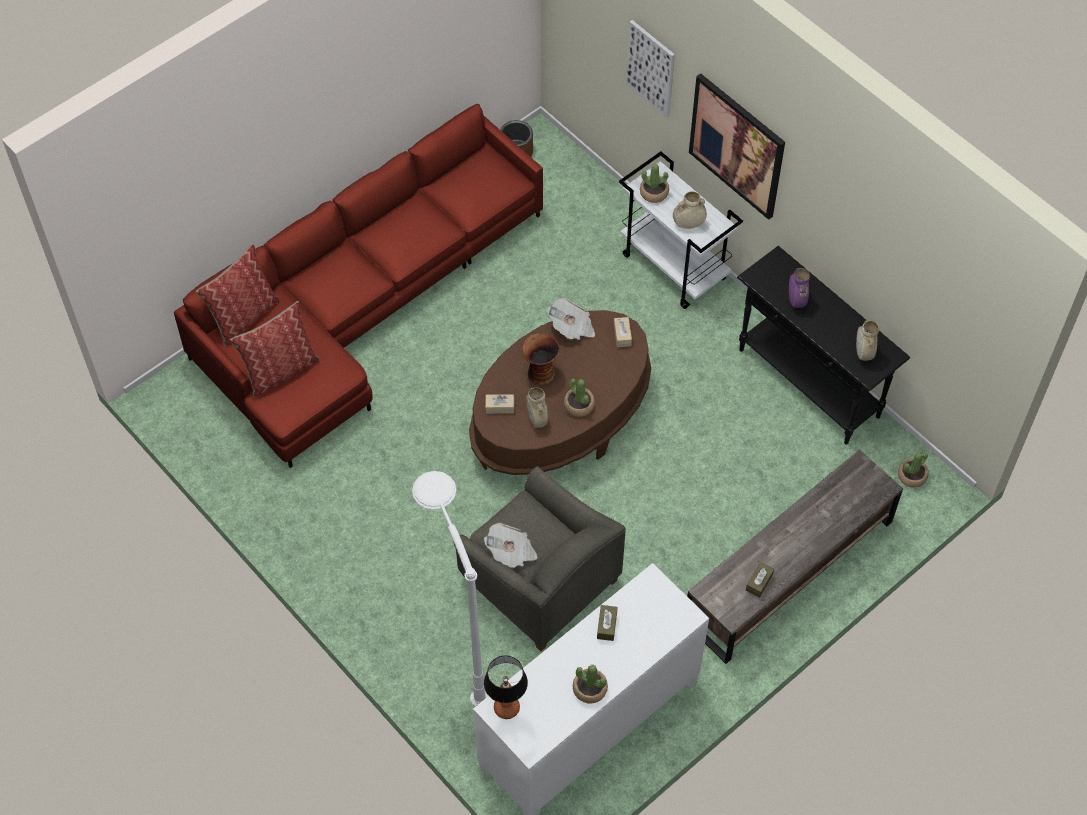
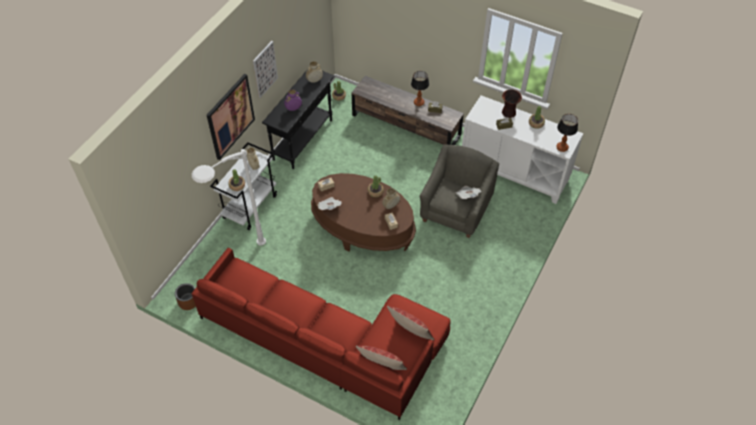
camera: 110 degrees left, 5 degrees down
(457, 647) = (506, 230): white floor lamp -> white floor lamp (237, 258)
(540, 373) = (363, 212): vase -> vase (509, 113)
(651, 68) = (188, 159): picture -> picture (265, 69)
(789, 560) = (418, 103): none -> table lamp

